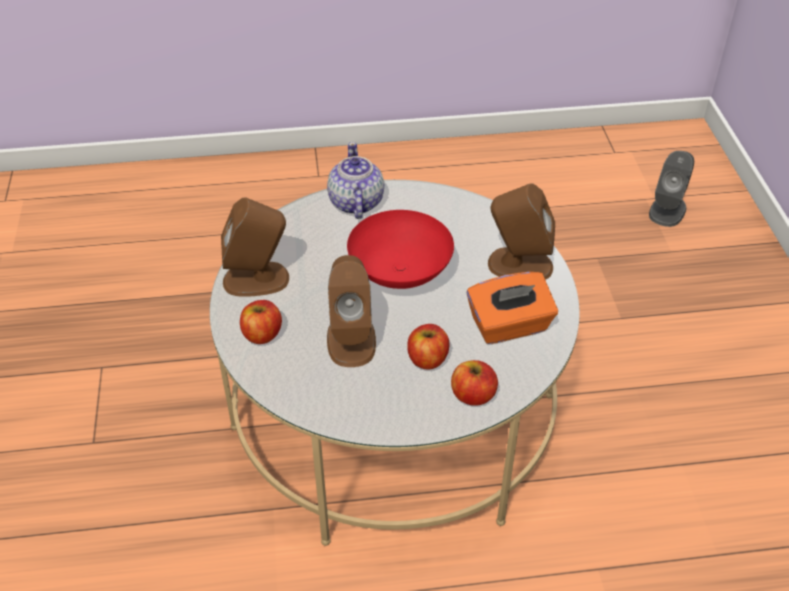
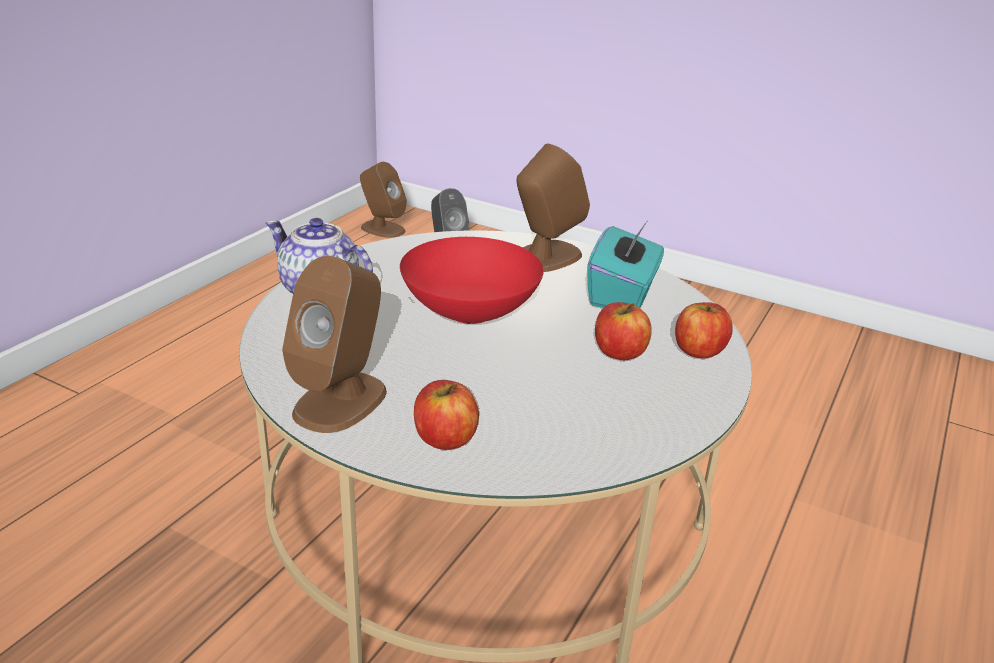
camera: 55 degrees left, 15 degrees down
(351, 339) = (533, 382): brown speaker -> brown speaker (382, 229)
(509, 326) = (622, 294): orange tissue box -> turquoise tissue box

